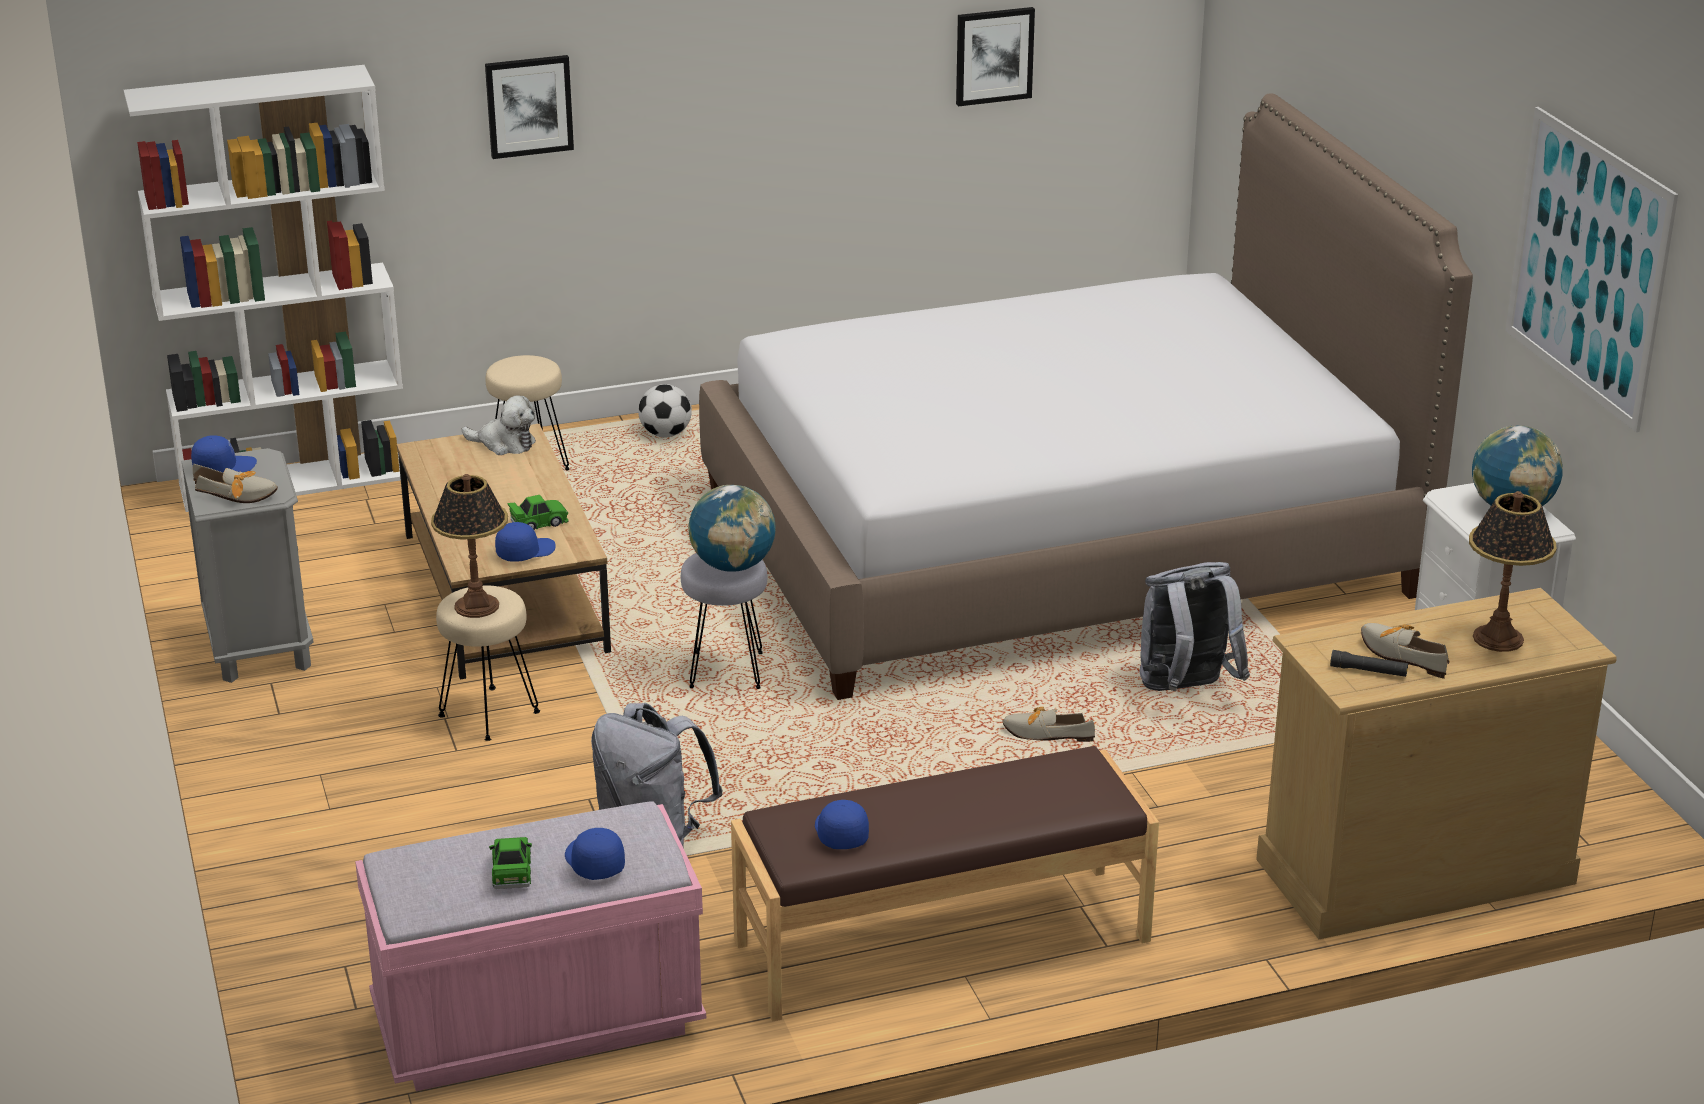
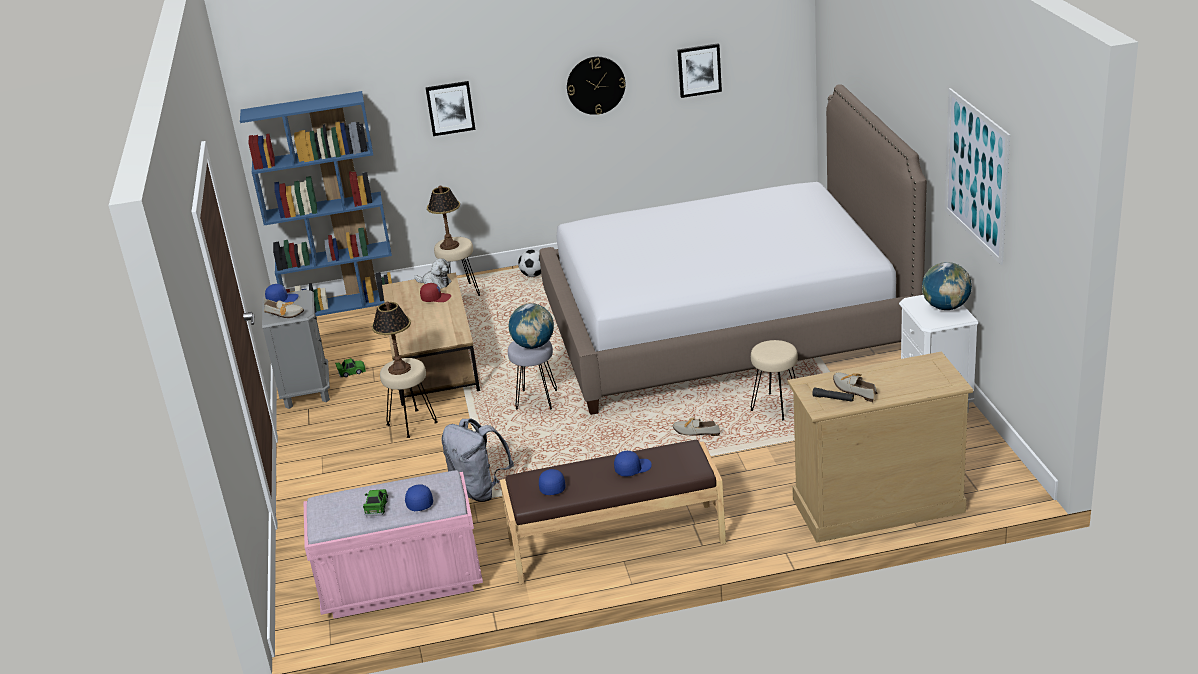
camera: 10 degrees right, 0 degrees up
(296, 480) = (343, 304): white bookcase -> blue bookcase
(512, 472) = (436, 298): none -> red cap
(525, 552) = (432, 340): blue cap -> blue cap (632, 468)
(539, 523) = (443, 324): green toy car -> green toy car (351, 372)
(804, 75) = (595, 85): none -> wall clock
(1185, 690) = (775, 407): grey backpack -> beige stool
(1499, 638) = (910, 380): table lamp -> table lamp (449, 245)

